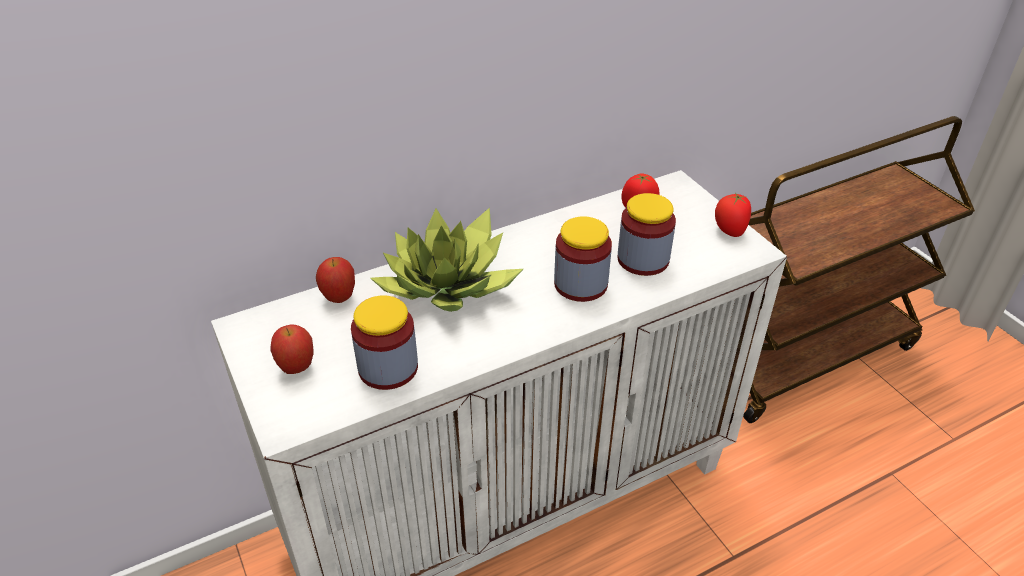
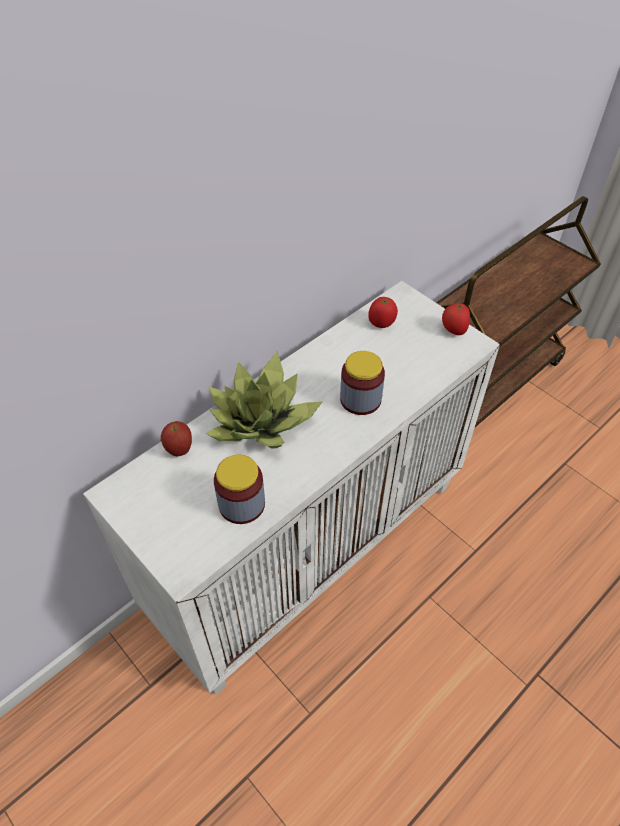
camera: 15 degrees left, 10 degrees up
(297, 368) = (170, 520): apple -> none
(643, 259) = (399, 368): jar -> none

